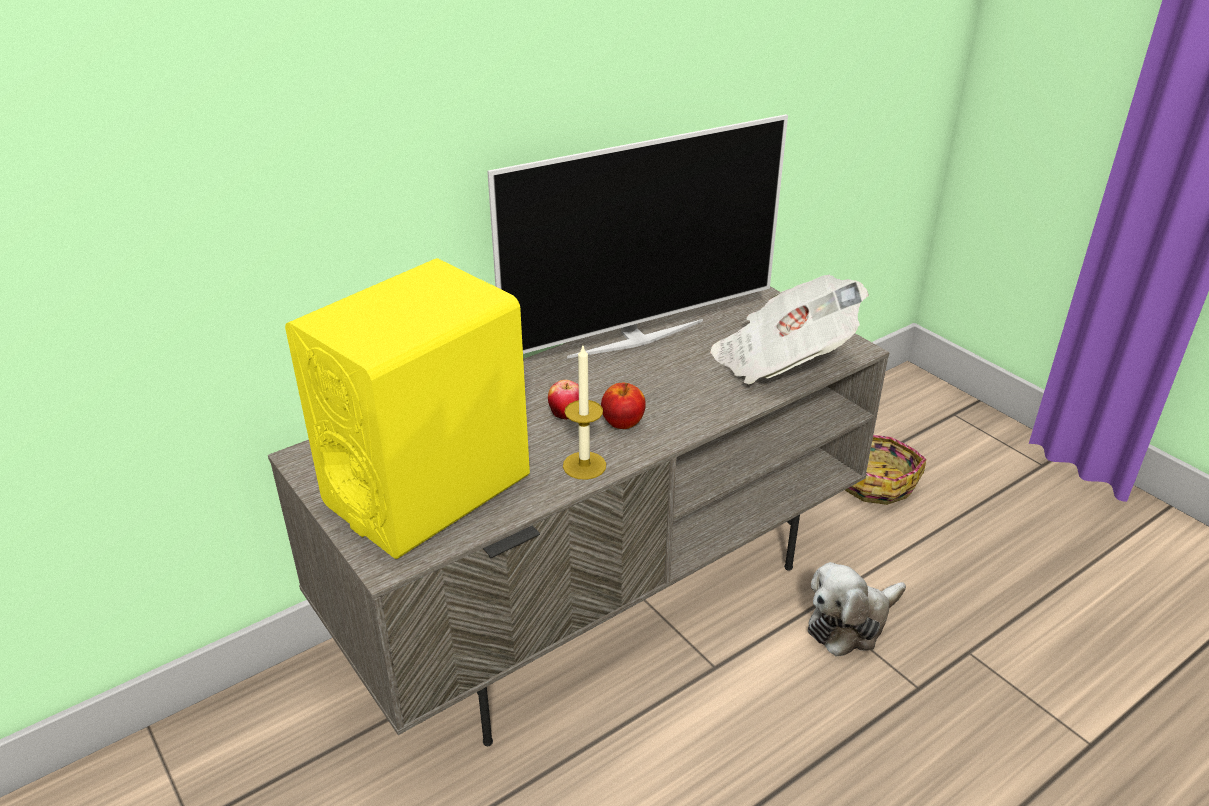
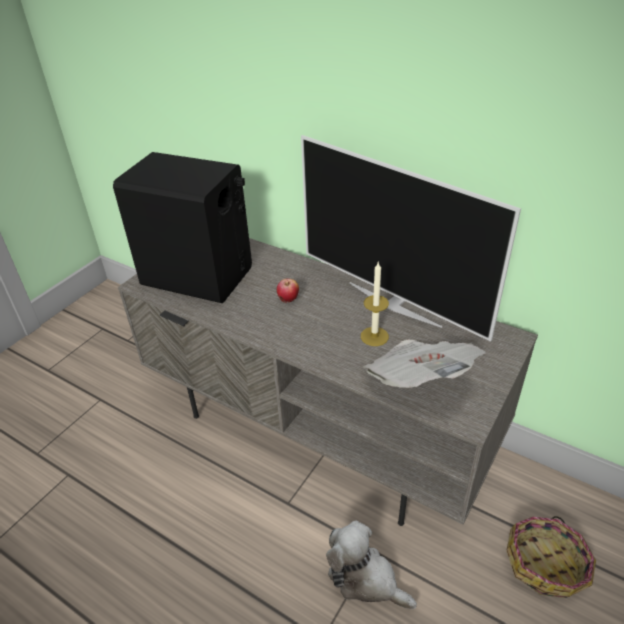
camera: 70 degrees right, 5 degrees up
(428, 490) = (198, 276): yellow speaker -> black speaker
(584, 465) = (242, 321): candle -> candle (374, 336)
(622, 423) = (293, 324): apple -> none

